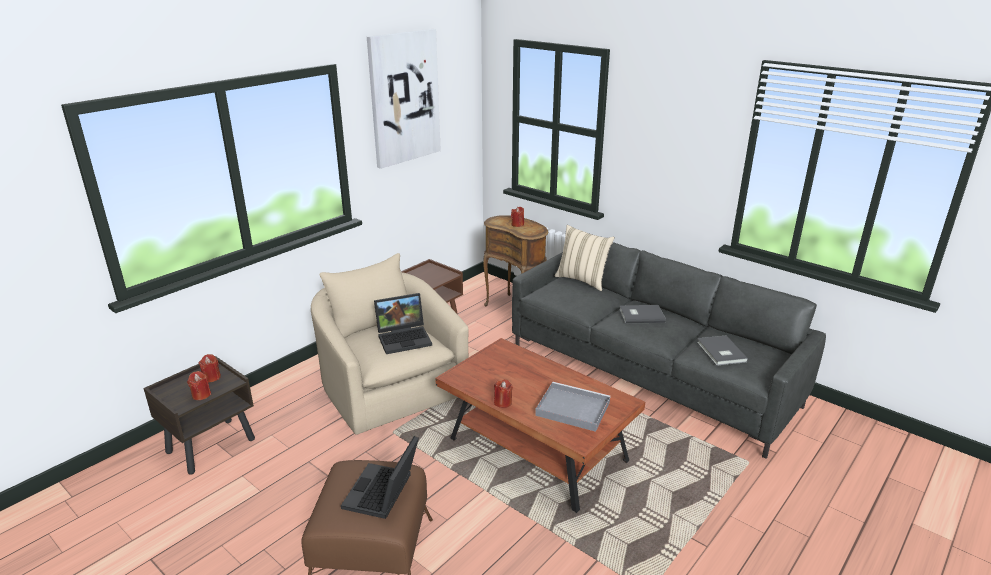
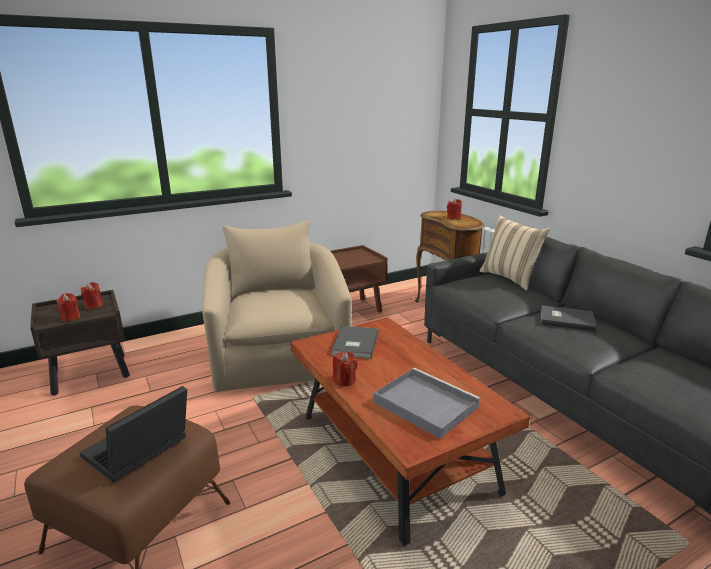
camera: 20 degrees right, 5 degrees down
(404, 98) = (350, 78): picture -> none
(405, 338) = (288, 301): laptop -> none
(720, 352) = (664, 376): grey book -> grey book (354, 344)

